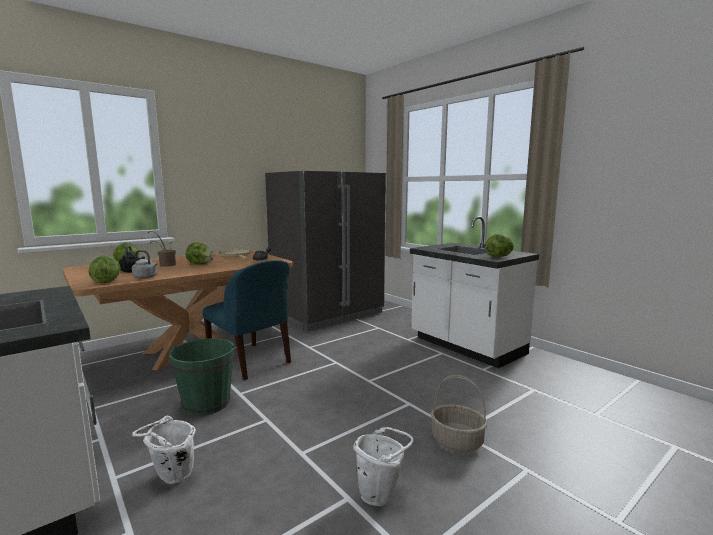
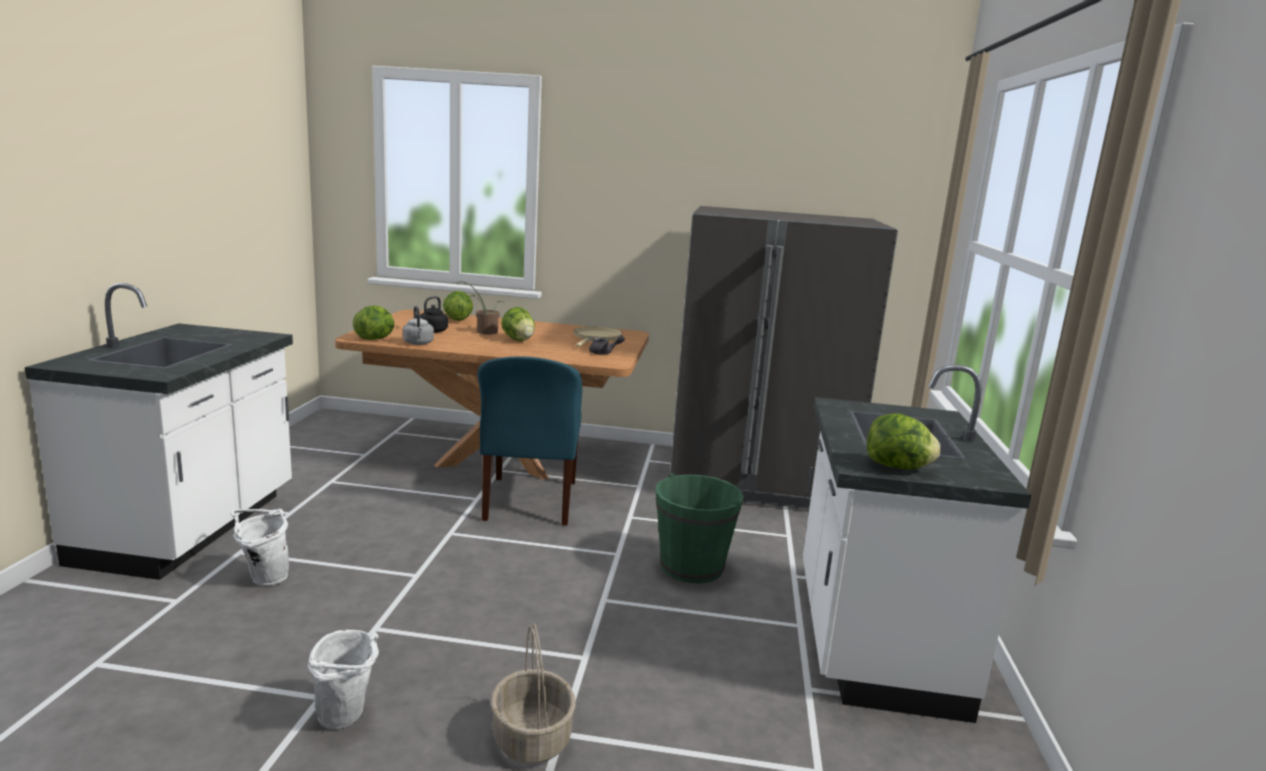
camera: 45 degrees right, 5 degrees up
(206, 403) = (406, 527): green bucket -> green bucket (691, 567)

